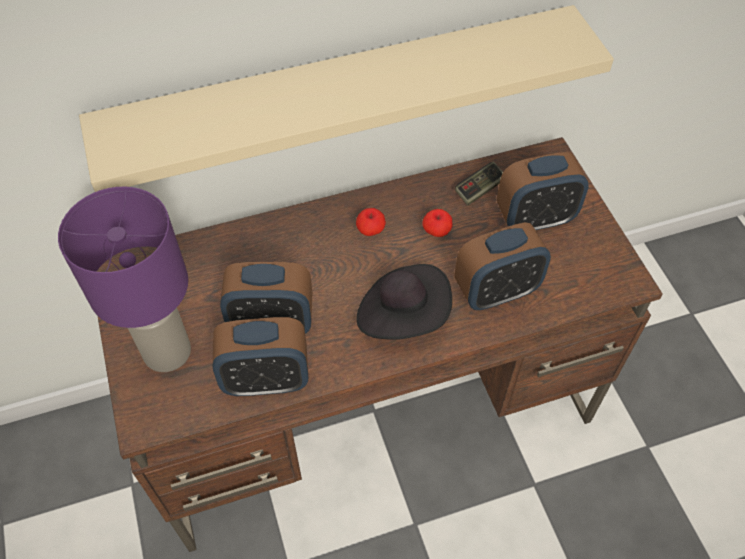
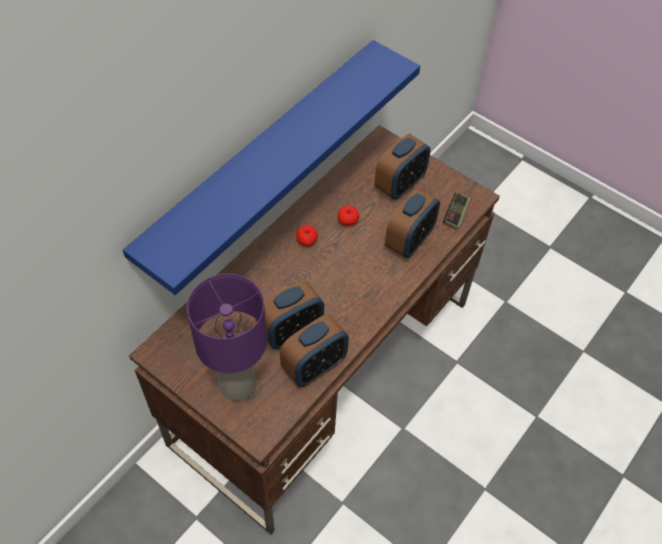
camera: 35 degrees left, 0 degrees up
(341, 94) = (262, 158): beige shelf -> blue shelf
(403, 315) = (366, 284): black hat -> none
(479, 189) = (354, 182): game controller -> game controller (455, 214)

